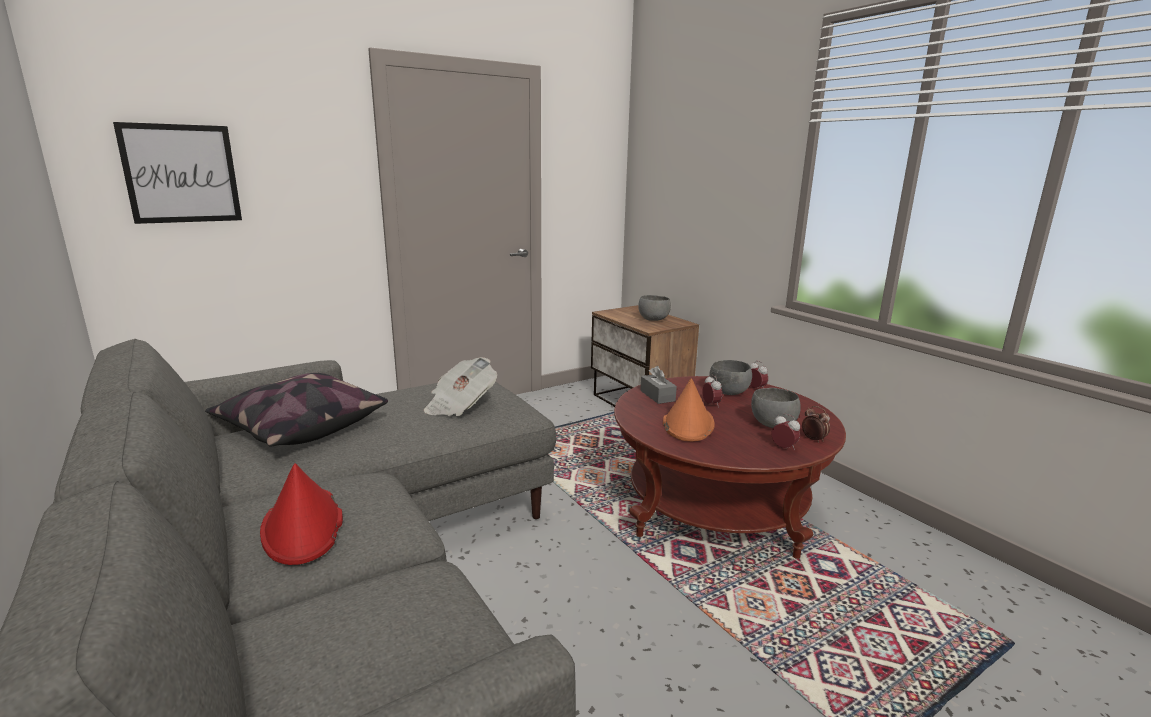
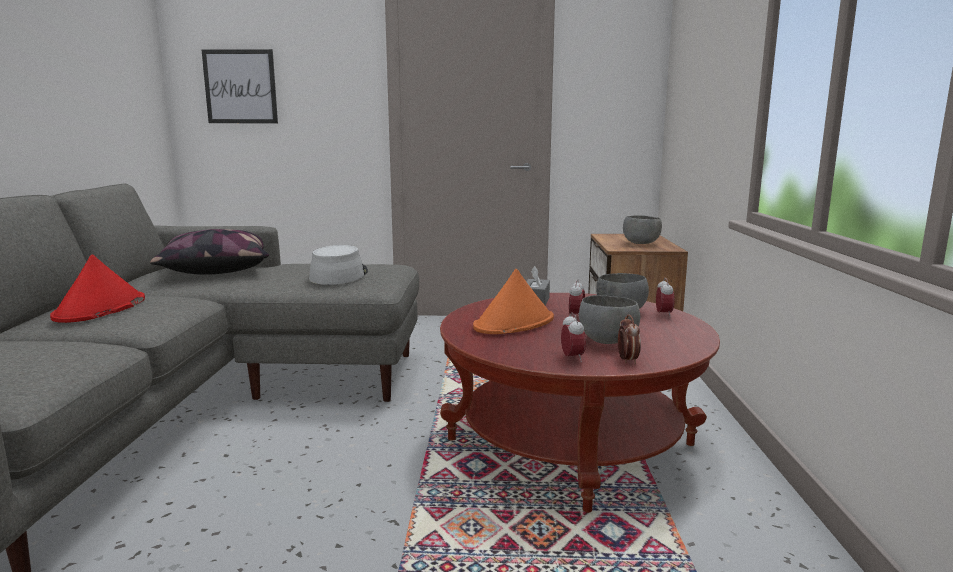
camera: 35 degrees right, 5 degrees down
(460, 405) = (338, 275): newspaper -> grey hat

